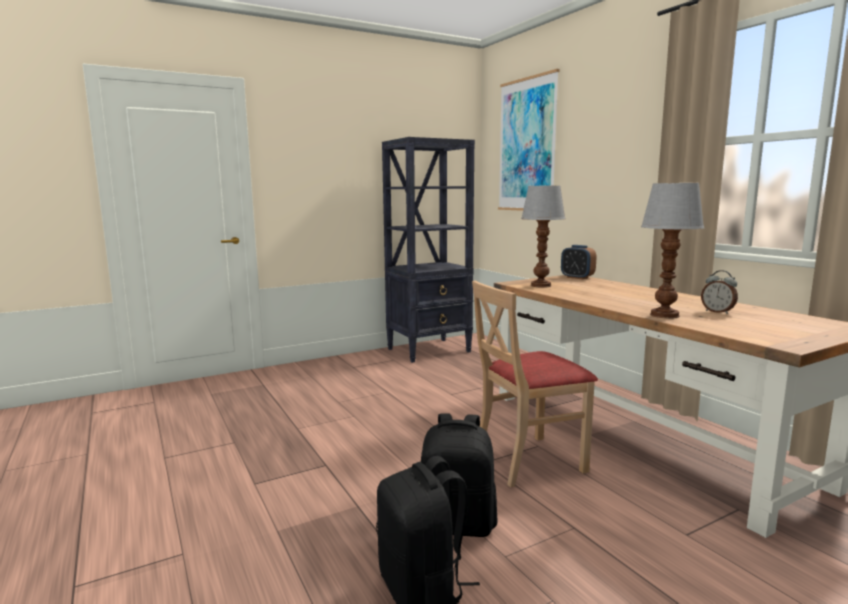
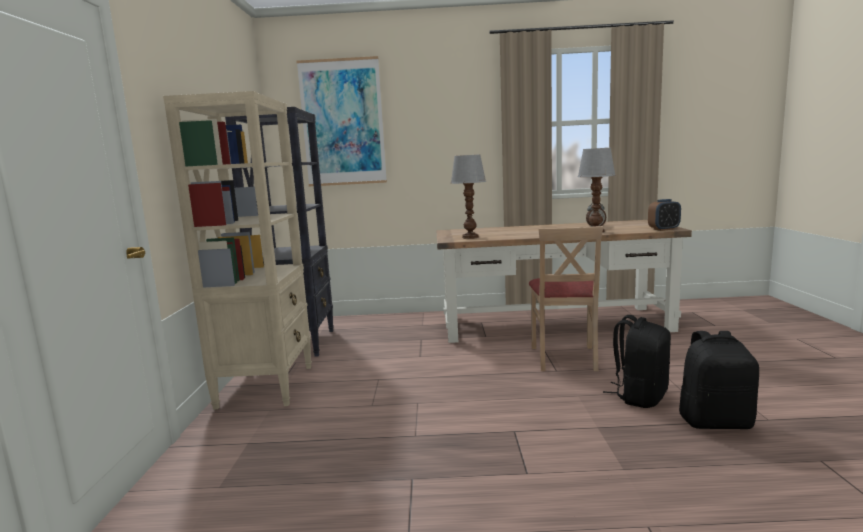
camera: 60 degrees left, 0 degrees up
(346, 364) = (267, 386): none -> beige bookcase
(577, 277) = (454, 230): alarm clock -> alarm clock (664, 229)

